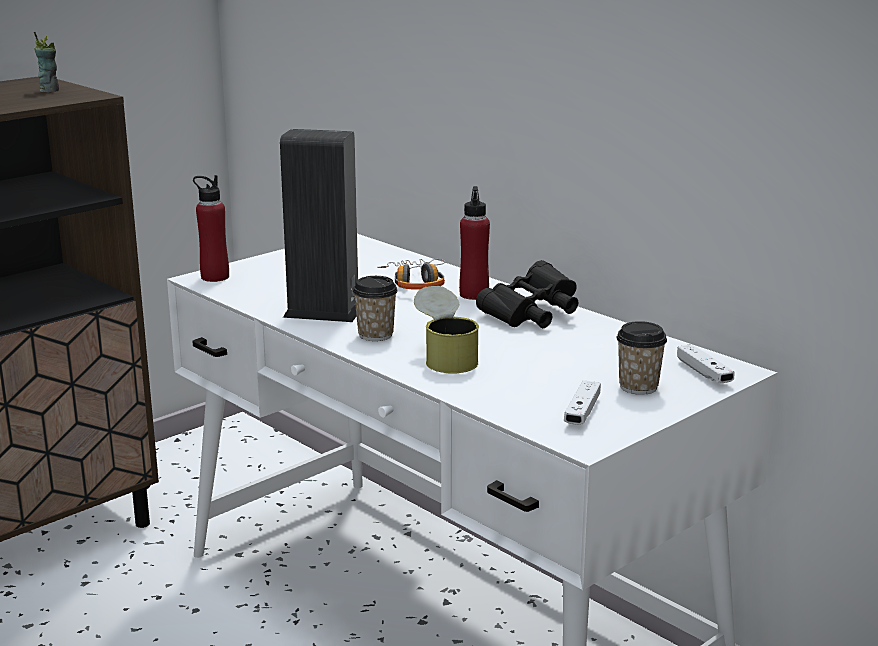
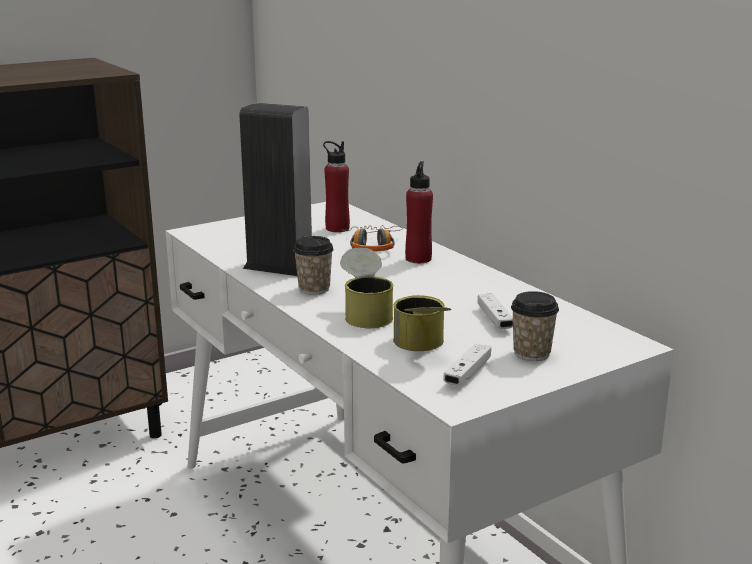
camera: 10 degrees right, 0 degrees up
(49, 90) = (85, 68): cup -> none
(215, 277) = (204, 231): red bottle -> red bottle (337, 228)
(521, 389) = (421, 347): none -> can
(532, 316) = (461, 281): black binoculars -> none
(704, 373) = (600, 345): white game controller -> white game controller (494, 319)

